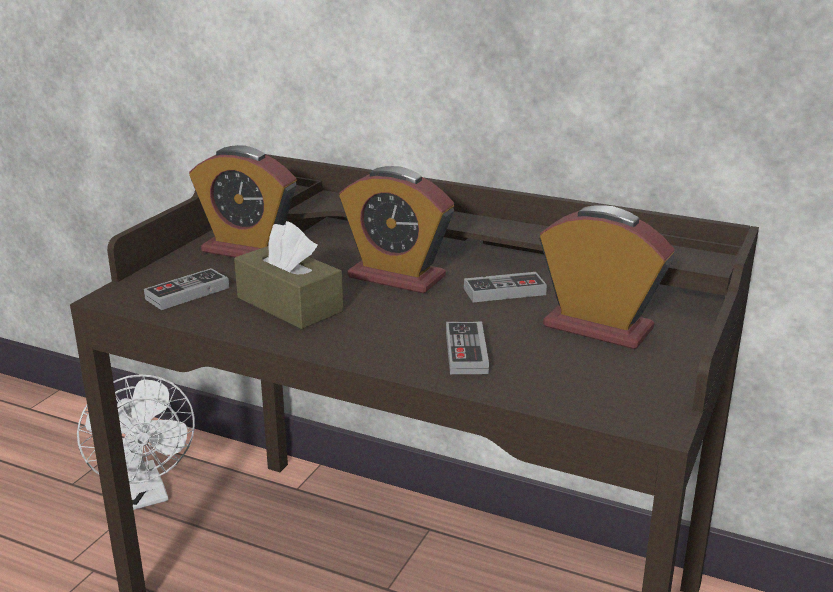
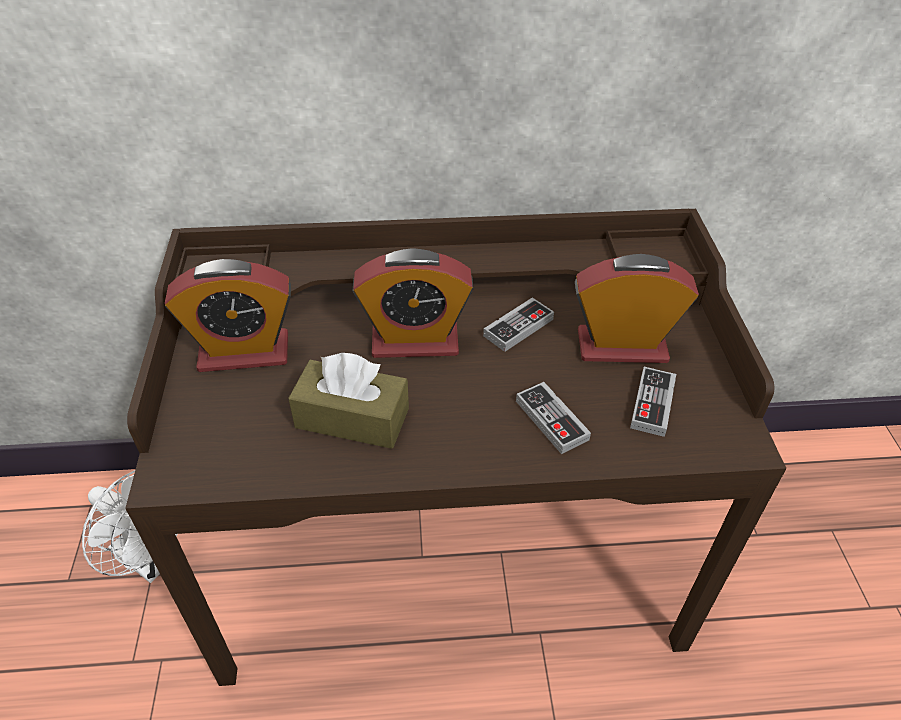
camera: 30 degrees left, 20 degrees up
(187, 293) = (239, 441): game controller -> game controller (652, 404)

